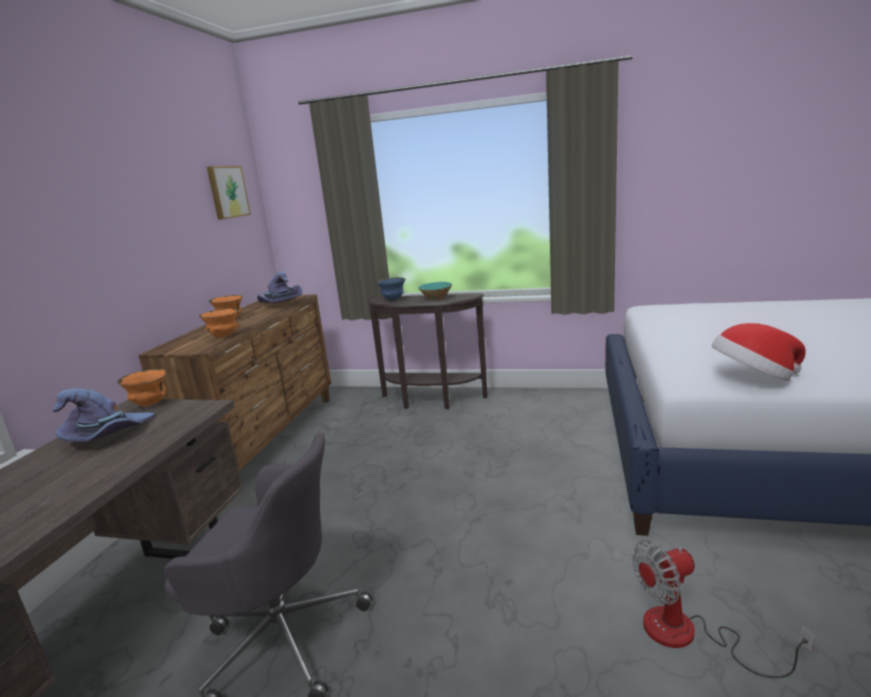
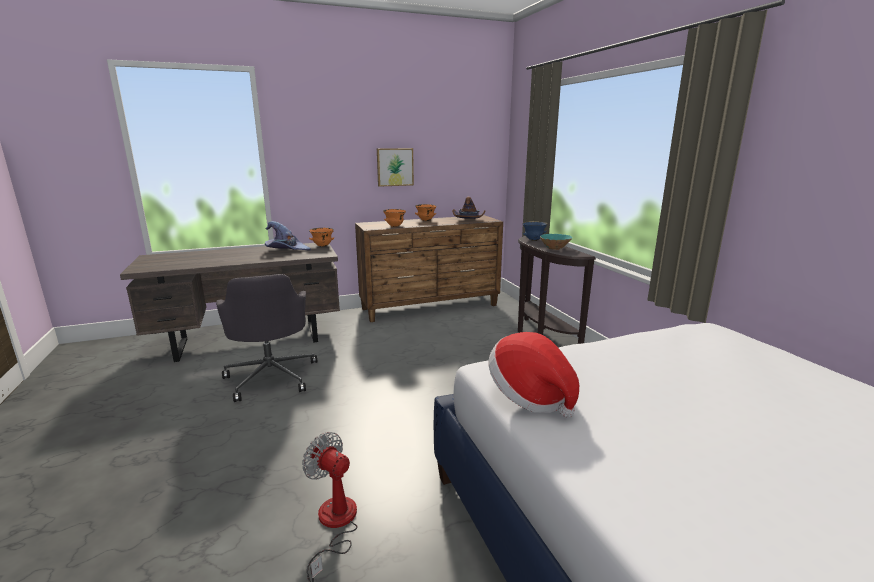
camera: 55 degrees right, 0 degrees up
(227, 192) = (467, 134): picture -> picture (394, 167)
(280, 304) = (468, 220): purple hat -> brown hat

